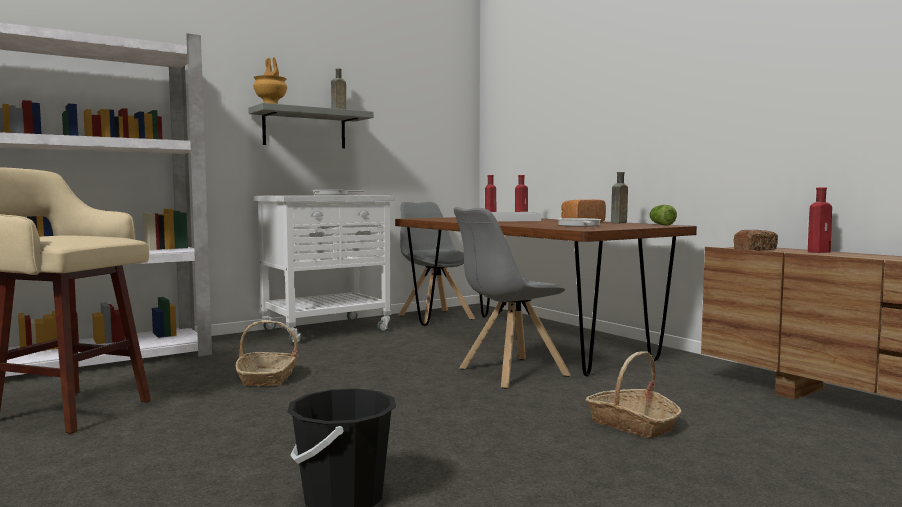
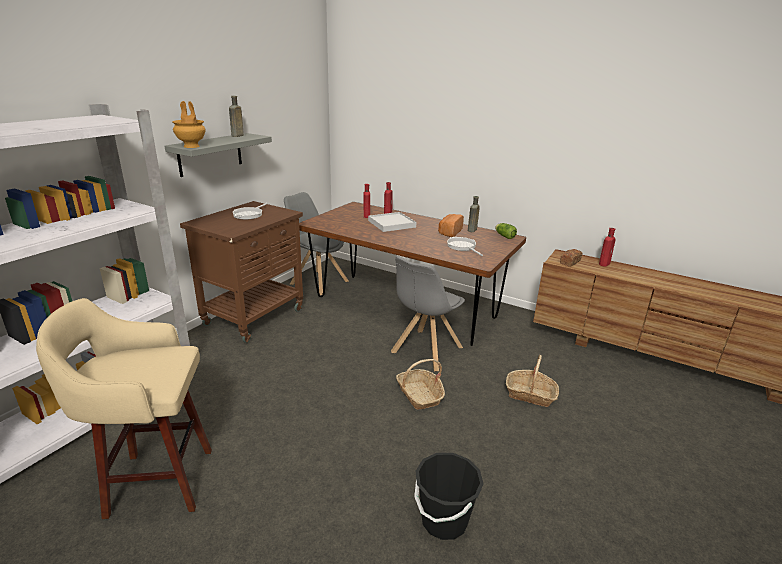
camera: 25 degrees left, 20 degrees up
(268, 378) = (272, 396): basket -> basket (419, 395)
(327, 331) = (255, 317): white cart -> brown cart

